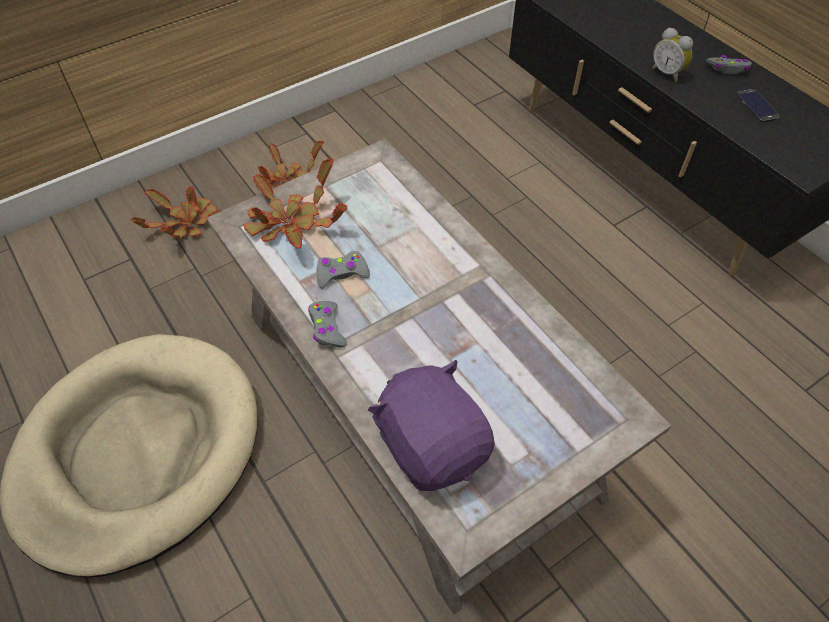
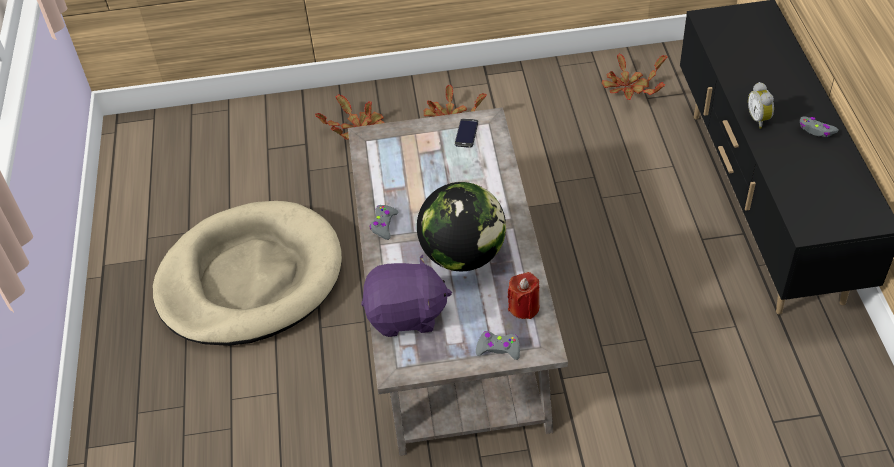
camera: 30 degrees right, 5 degrees down
(290, 224) = (399, 149): potted plant -> potted plant (629, 88)
(341, 274) = (413, 193): grey game controller -> grey game controller (498, 349)
(432, 444) = (406, 315): purple plush toy -> purple plush toy turned 90 degrees clockwise
(453, 332) = (463, 255): none -> globe
(571, 373) = (524, 307): none -> red candle
(757, 106) = (814, 168): phone -> phone (466, 133)

